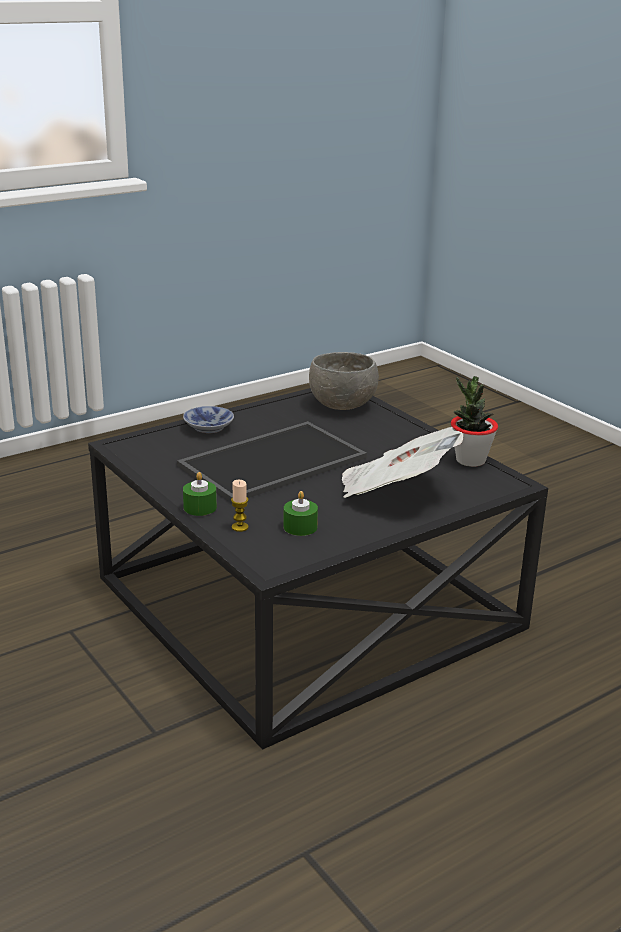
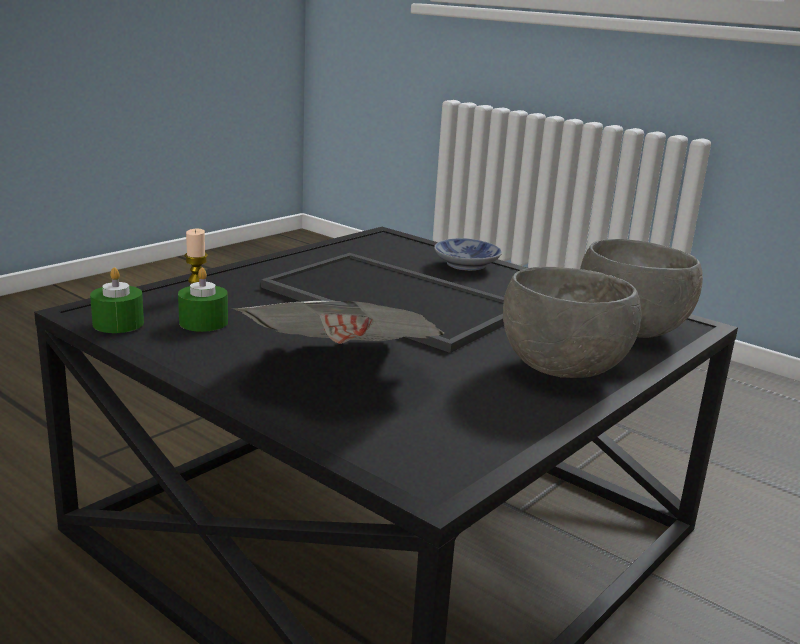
camera: 75 degrees right, 5 degrees down
(200, 507) = (241, 273): green candle -> green candle (118, 323)
(397, 433) = (565, 370): none -> grey bowl
(470, 460) = (506, 435): potted plant -> none

